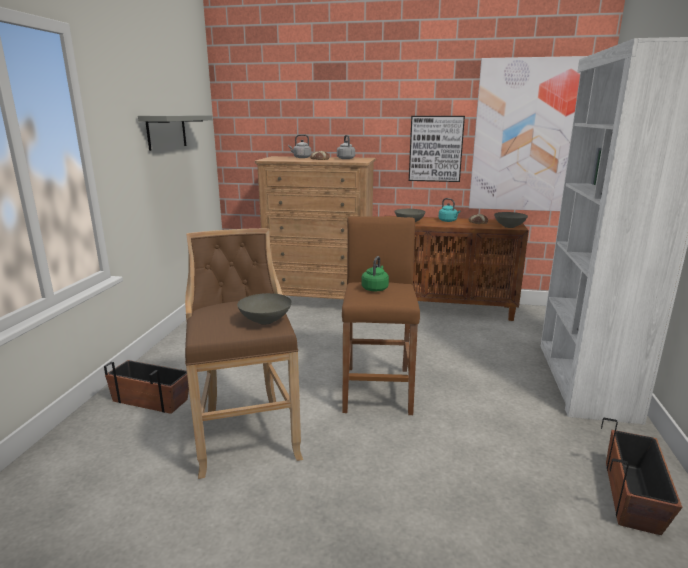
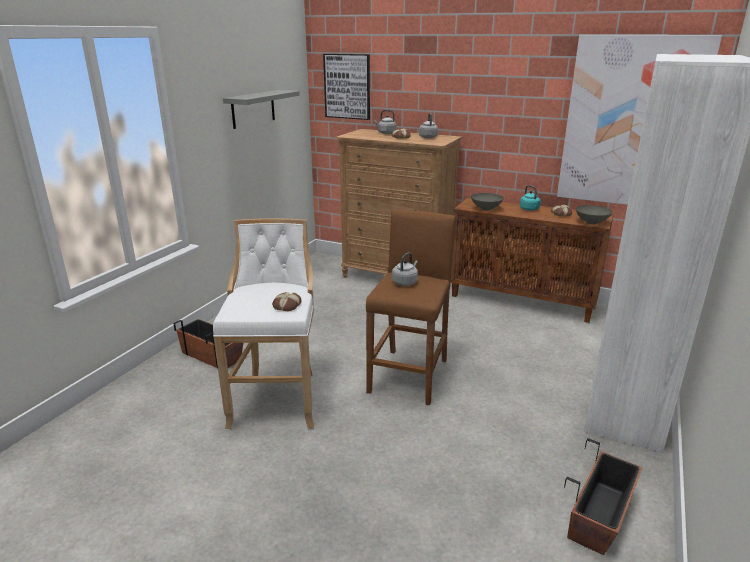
camera: 15 degrees right, 5 degrees up
(246, 433) = (277, 398): brown stool -> white stool
(264, 321) = (286, 305): grey bowl -> bread
(375, 288) = (405, 282): green kettle -> grey kettle
(435, 149) = (525, 130): picture -> picture (347, 86)

